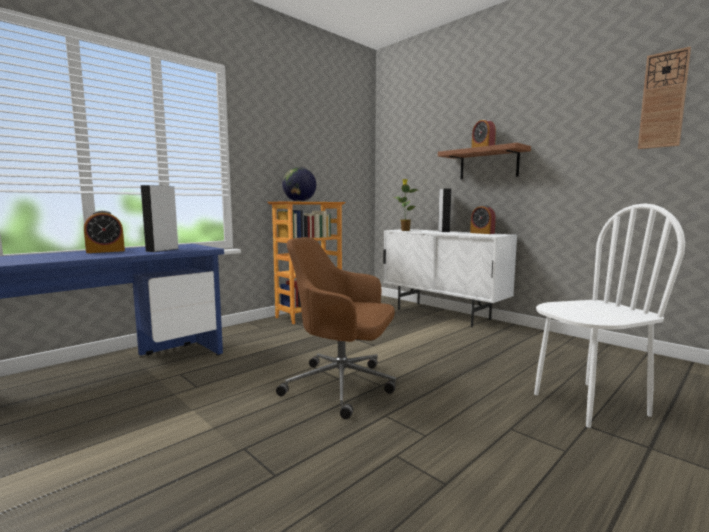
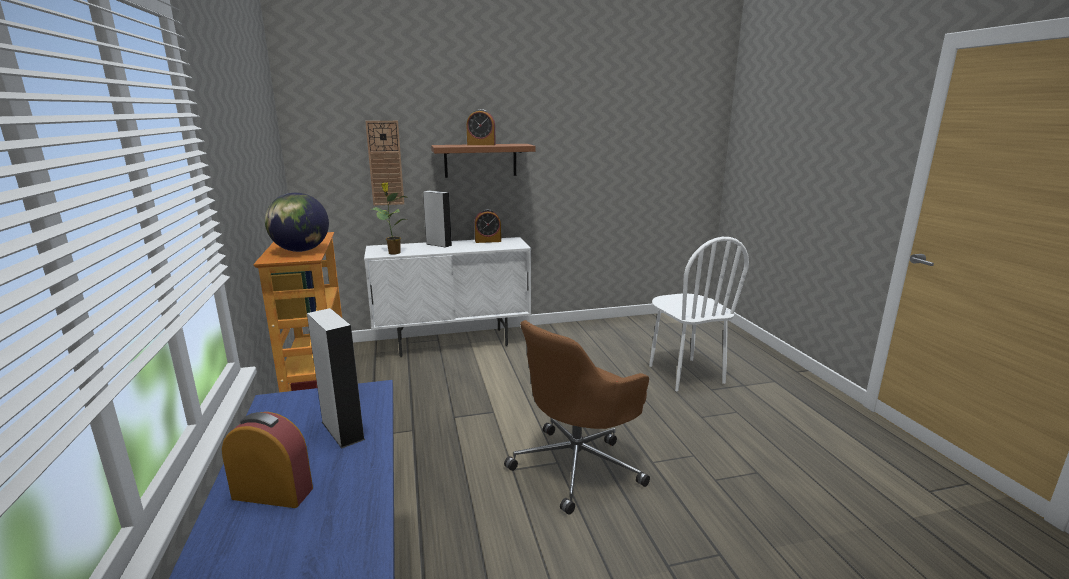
camera: 60 degrees left, 10 degrees up
(105, 251) = (272, 493): alarm clock -> alarm clock turned 75 degrees counterclockwise
(589, 404) = (685, 374): white chair -> white chair turned 150 degrees clockwise
(663, 100) = (631, 115): wall clock -> wall clock (385, 163)

